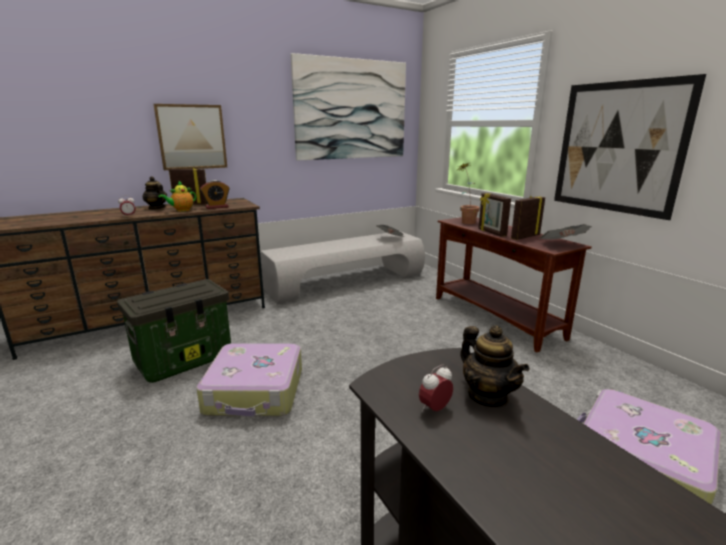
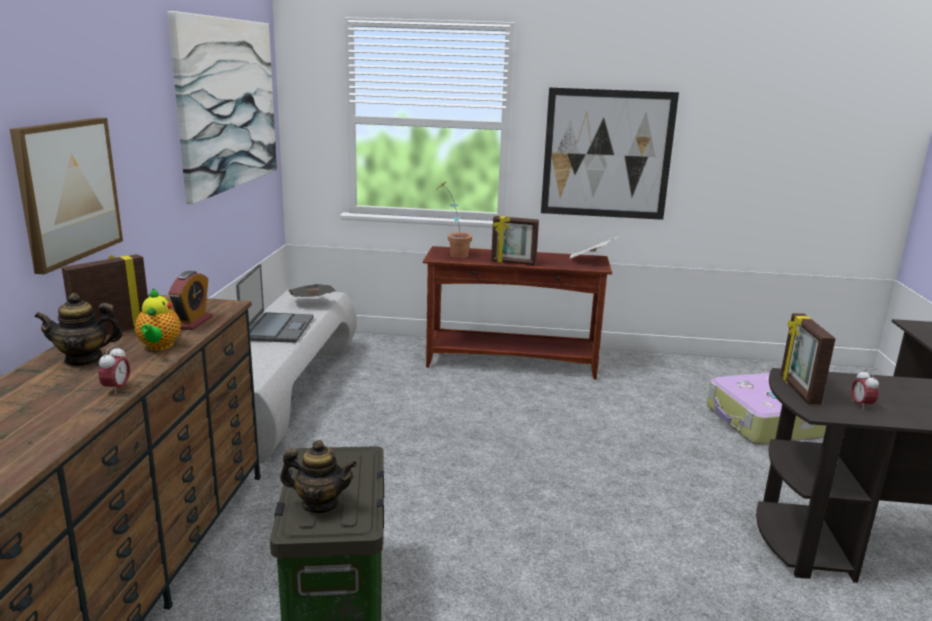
camera: 55 degrees left, 0 degrees up
(255, 392) = (498, 557): suitcase -> none
(347, 243) = (277, 329): none -> laptop
(488, 396) = (851, 386): teapot -> teapot (320, 504)
(525, 237) = (547, 260): picture frame -> picture frame (798, 390)

